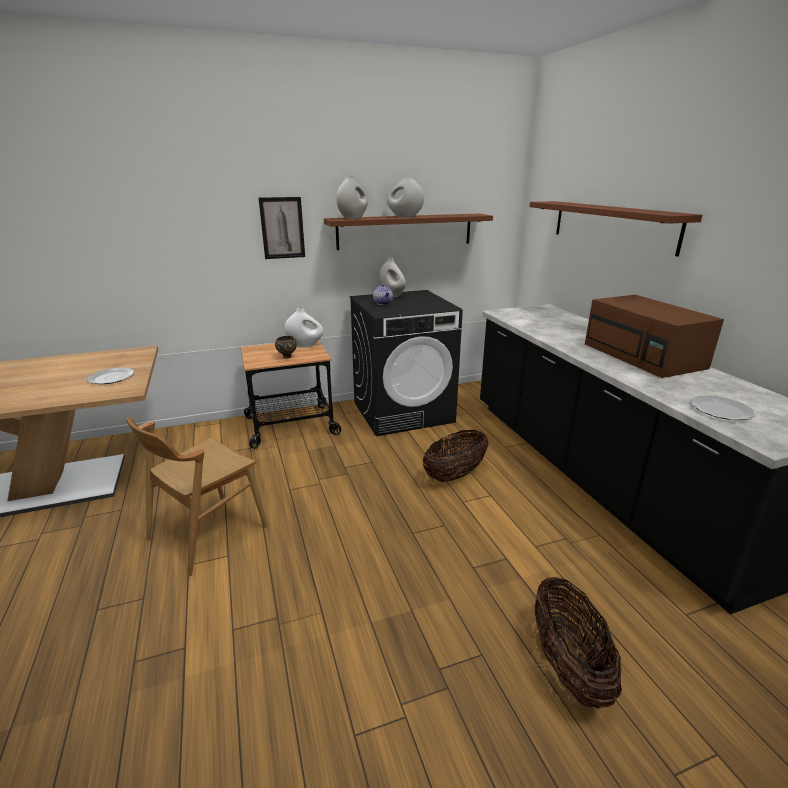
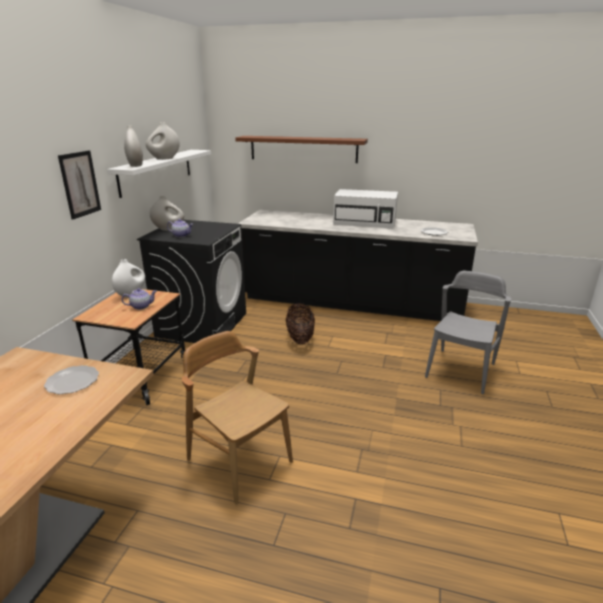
camera: 55 degrees left, 0 degrees up
(207, 533) = (239, 460): brown chair -> brown chair turned 150 degrees clockwise
(287, 356) = (141, 306): brown bowl -> teapot
(405, 231) = (156, 171): brown shelf -> white shelf
(568, 665) = (461, 370): basket -> grey chair
(644, 356) = (365, 222): brown microwave -> white microwave

